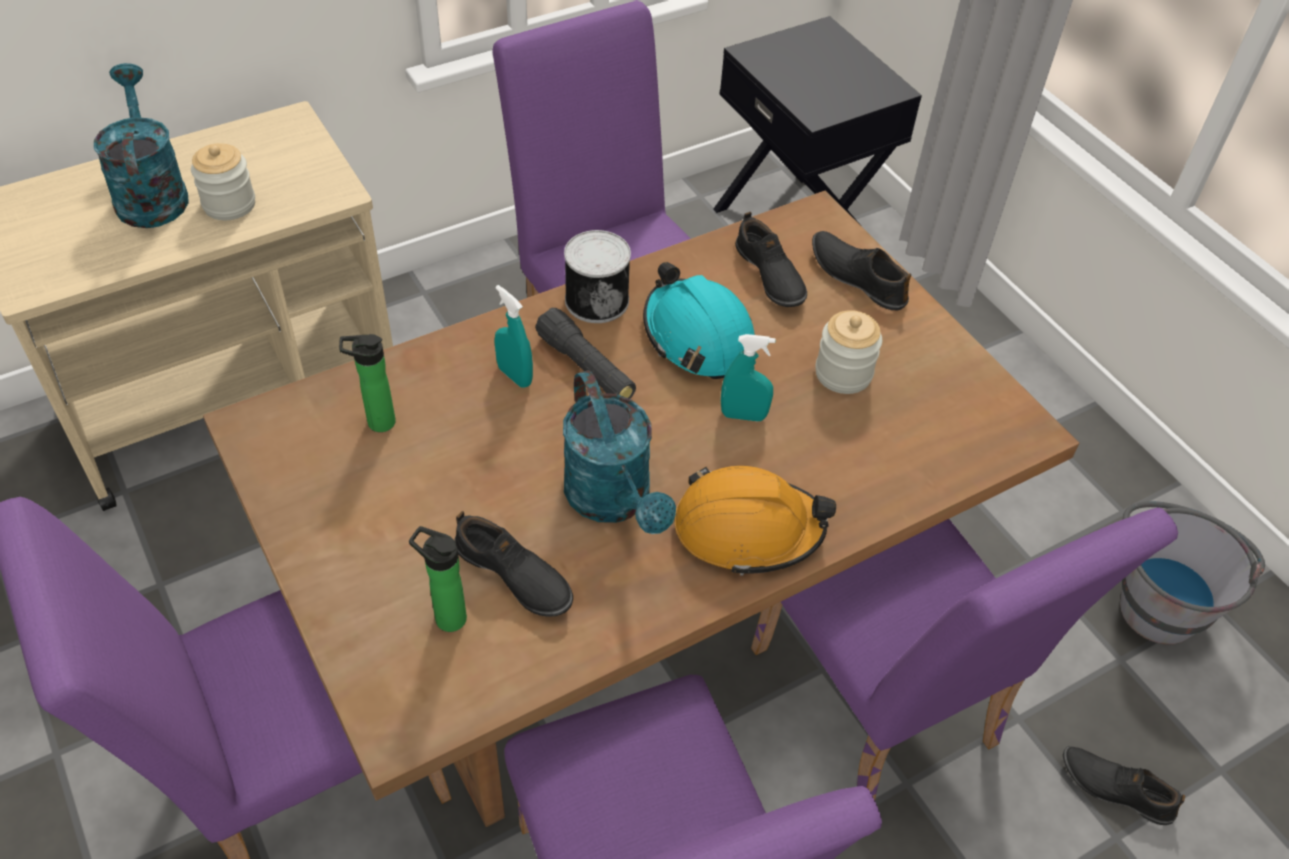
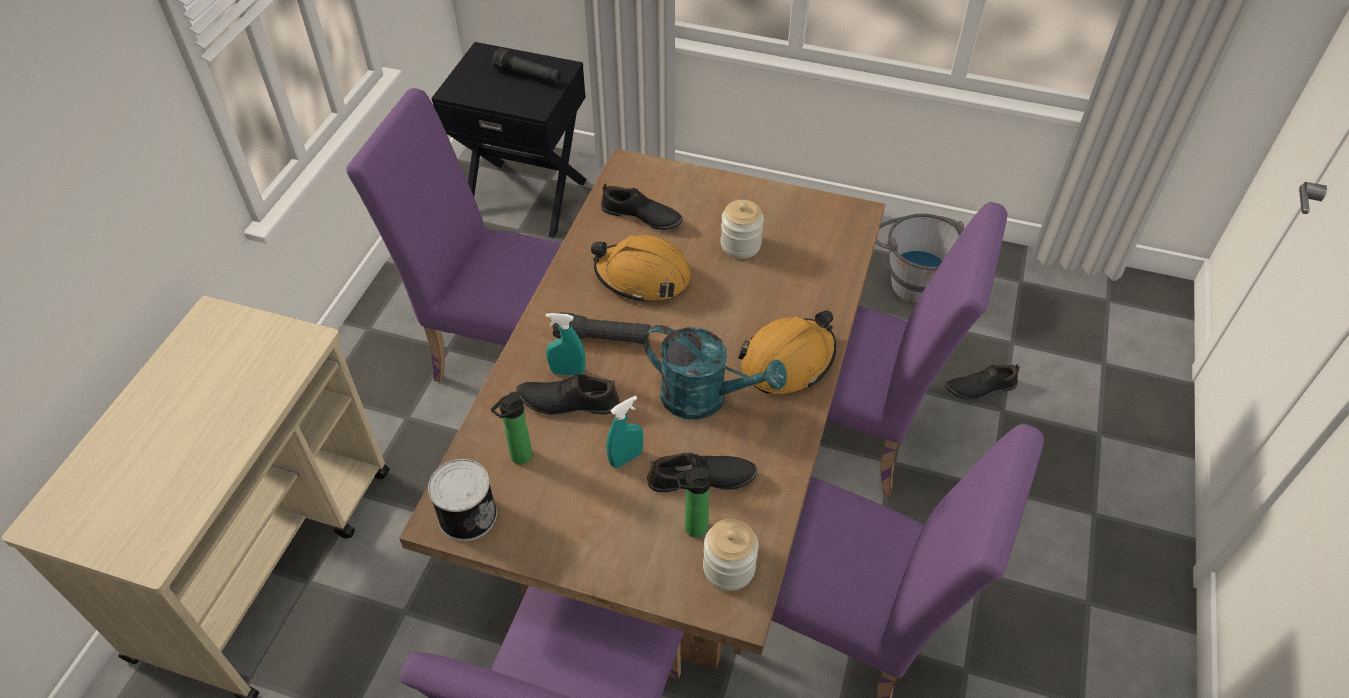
camera: 40 degrees left, 0 degrees up
(150, 193) = (163, 431): turquoise watering can -> none
(229, 204) = (237, 399): jar -> jar (729, 568)
(596, 299) = (561, 294): can -> can (466, 514)
(697, 336) = (643, 277): turquoise hard hat -> orange hard hat
(743, 415) = (717, 303): turquoise spray bottle -> turquoise spray bottle (626, 458)
(846, 79) = (529, 76): none -> black flashlight
(857, 276) = (688, 186): black shoe -> black shoe (568, 401)

